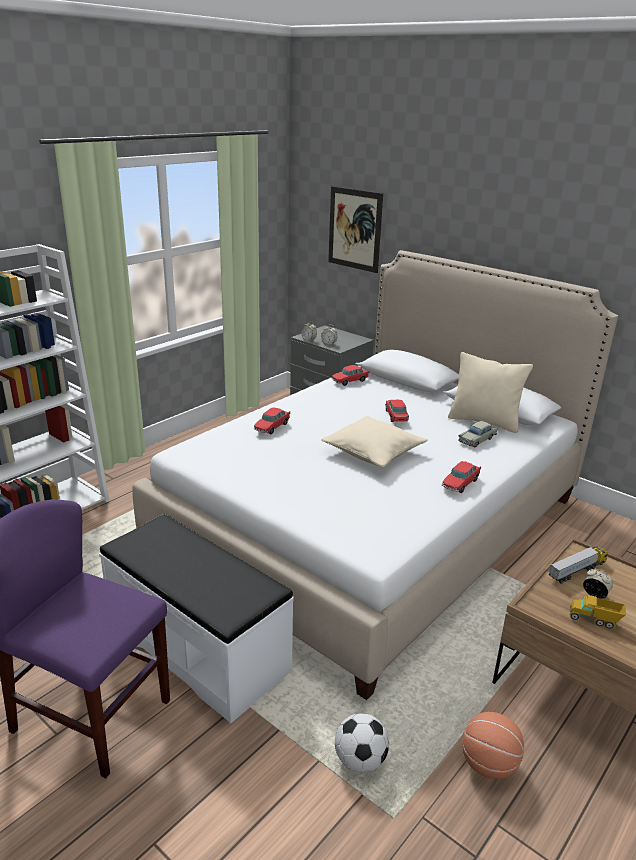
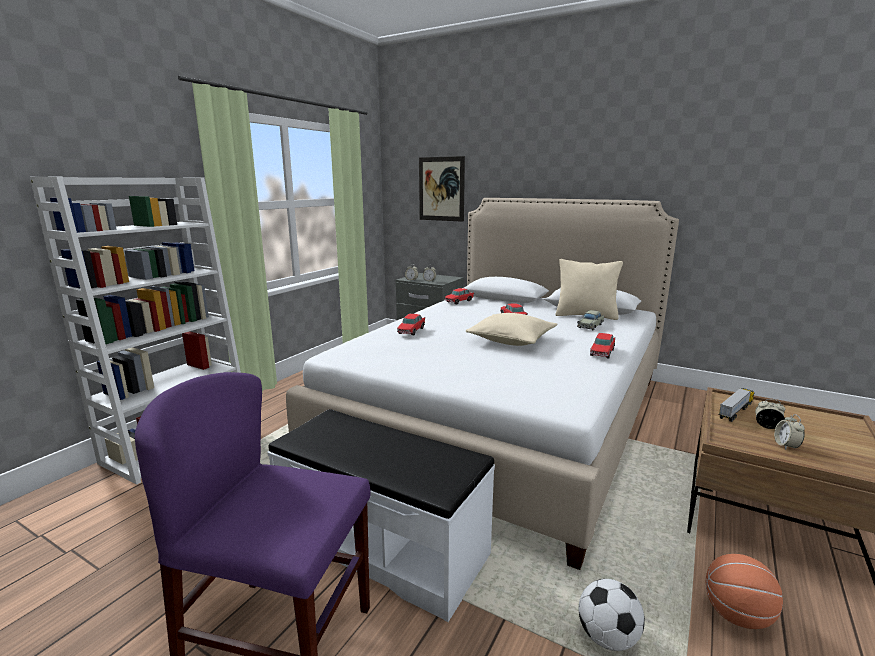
camera: 10 degrees left, 10 degrees down
(594, 620) = (786, 446): toy truck -> alarm clock

